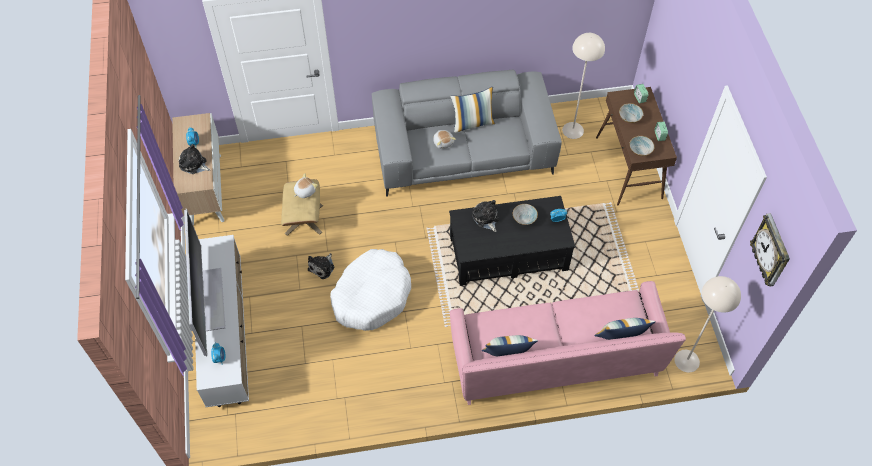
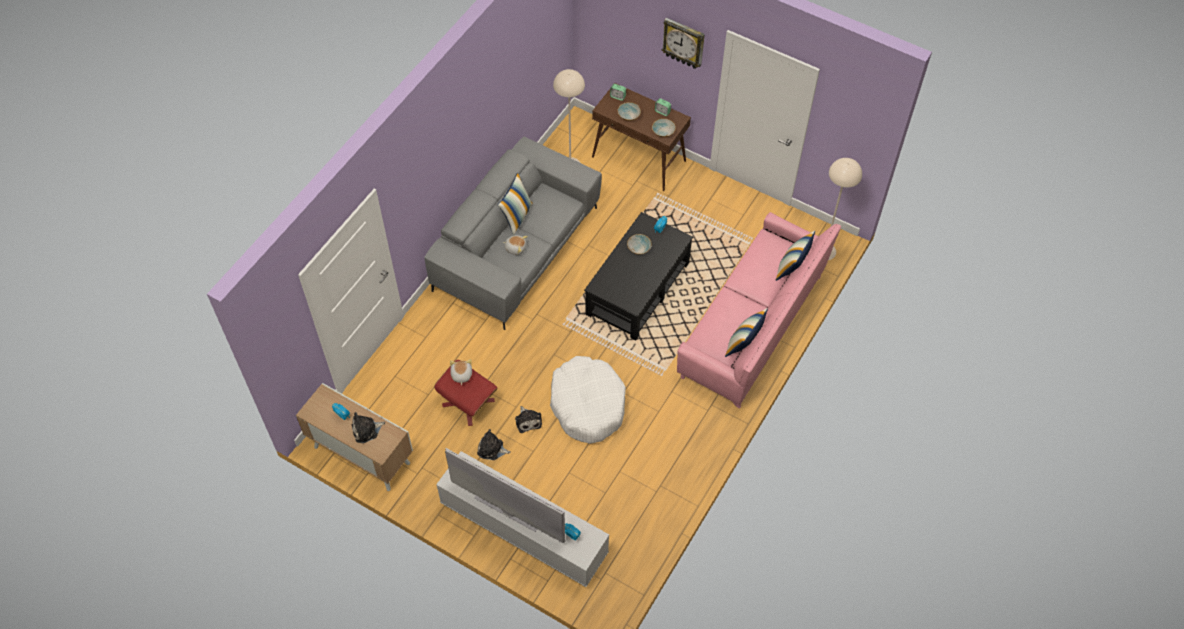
camera: 50 degrees left, 0 degrees up
(304, 219) = (468, 402): beige ottoman -> red ottoman
(486, 218) = (615, 272): plush toy -> plush toy (492, 449)
(771, 251) = (858, 116): wall clock -> wall clock (684, 43)

